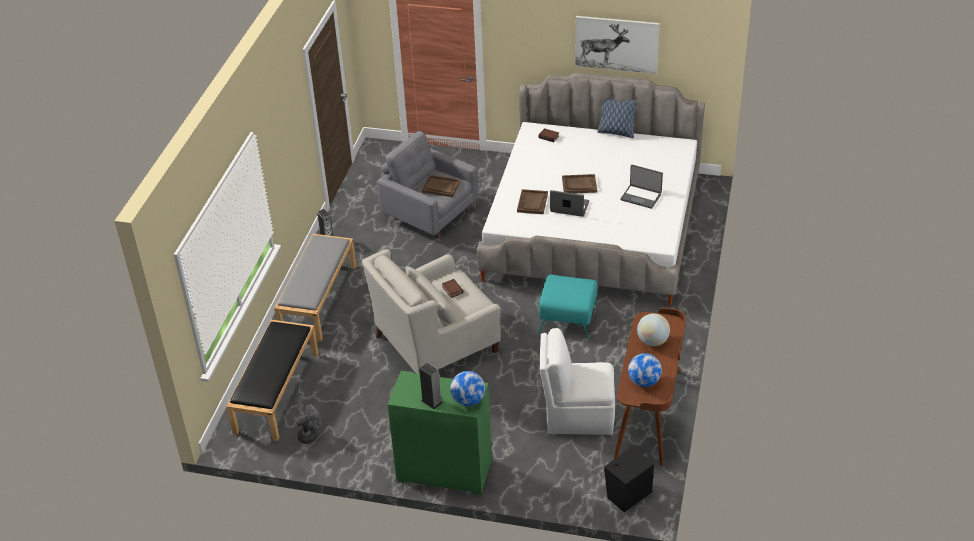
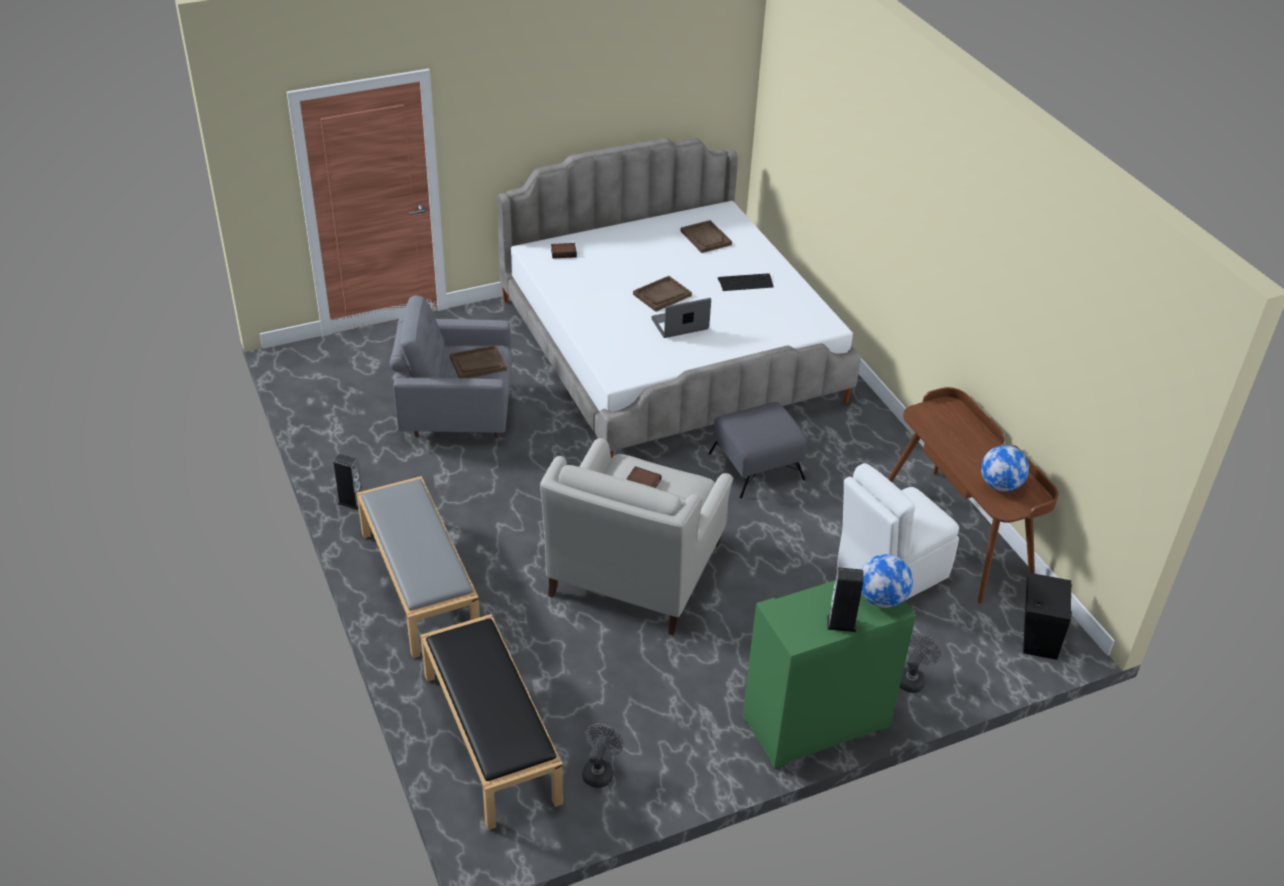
camera: 40 degrees left, 0 degrees up
(524, 477) = (912, 678): none -> grey fan
(532, 203) = (631, 336): brown tray -> brown tray (706, 238)
(568, 318) = (757, 466): turquoise ottoman -> grey ottoman
(616, 44) = (620, 99): picture -> none
(616, 132) = (636, 221): pillow -> none
(641, 197) = (745, 283): laptop -> keyboard
(652, 341) = (955, 436): globe -> none

